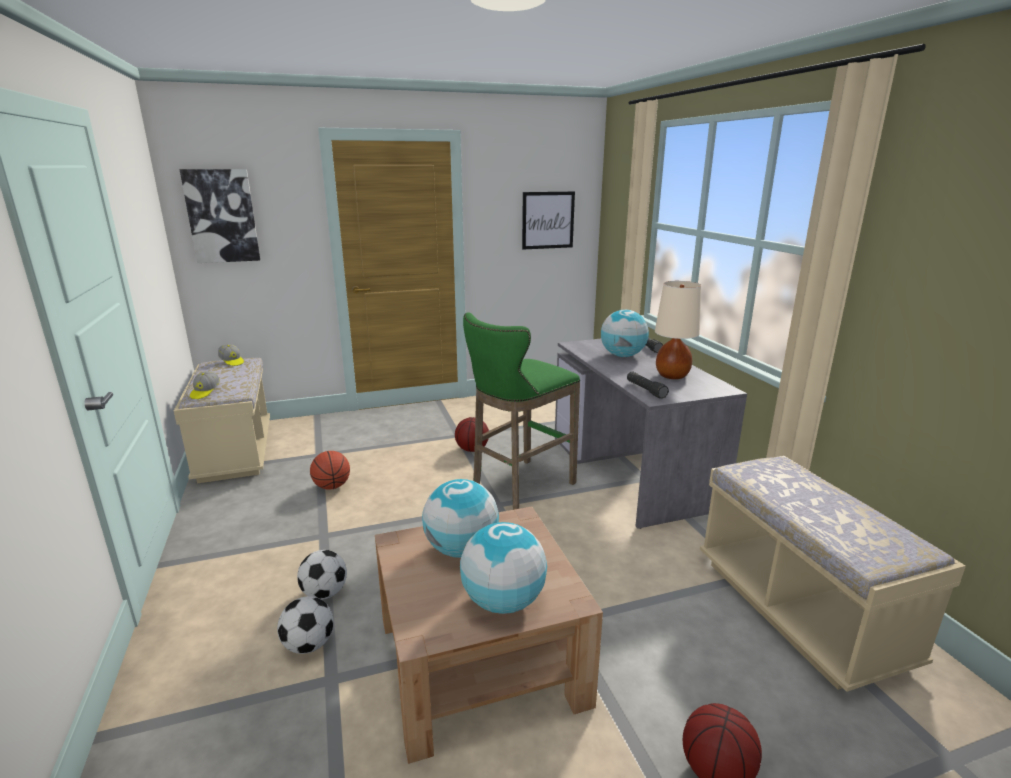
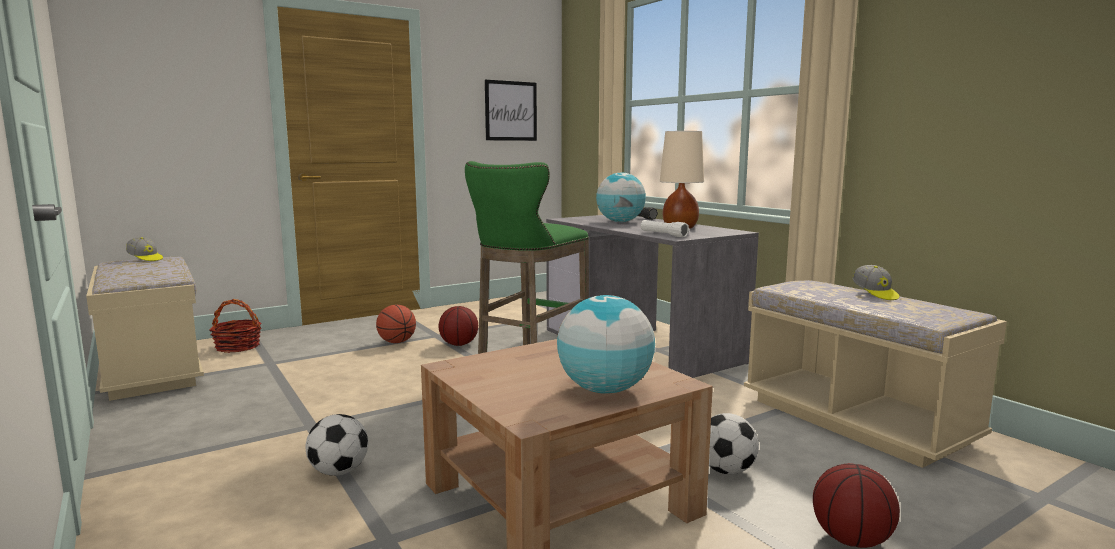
camera: 15 degrees left, 10 degrees down
(205, 392) = (126, 278): cap -> cap (875, 294)
(222, 216) = (138, 82): picture -> none
(302, 431) = (238, 347): none -> basket
(309, 645) = (341, 516): football -> football (726, 470)
(332, 486) = (301, 386): basketball -> basketball (397, 342)
(461, 549) = (531, 364): globe -> none
(645, 390) = (663, 234): black flashlight -> white flashlight

